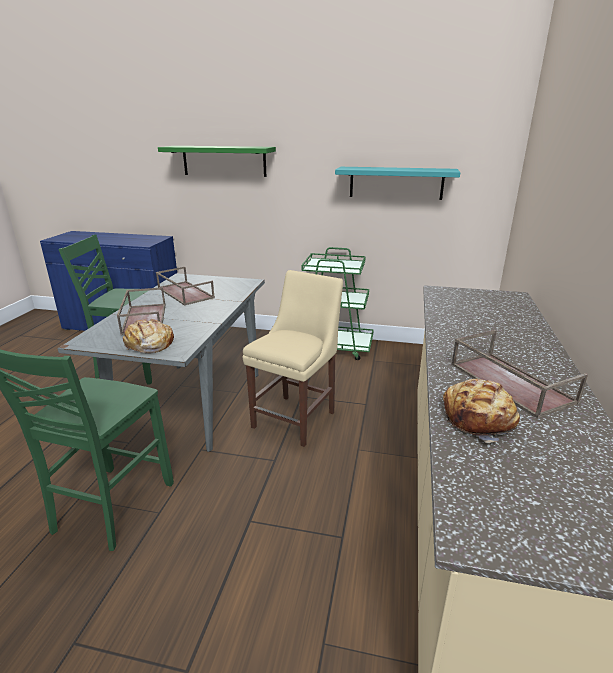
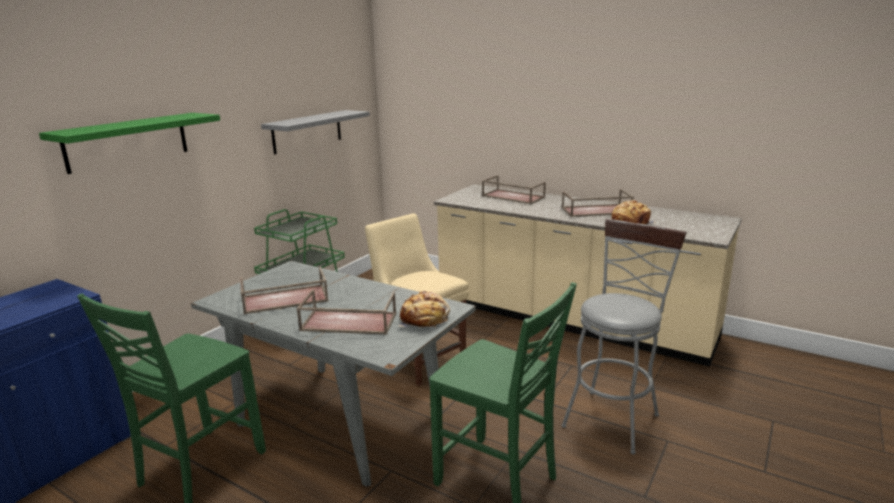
camera: 70 degrees left, 5 degrees down
(234, 596) = (613, 416): none -> grey stool
(396, 183) = (307, 131): turquoise shelf -> grey shelf
(501, 318) = (512, 196): none -> brown tray

